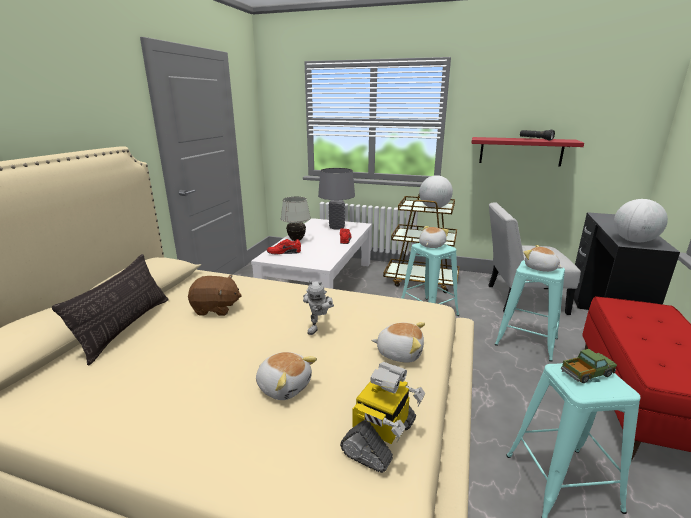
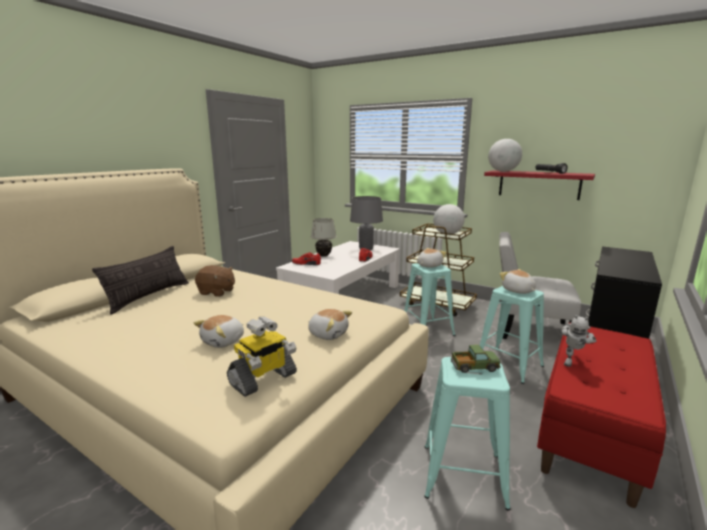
camera: 15 degrees right, 5 degrees down
(284, 386) = (224, 341): plush toy -> plush toy turned 75 degrees clockwise
(319, 327) = (281, 311): toy robot -> toy robot (572, 361)
(634, 241) = (620, 271): globe -> globe (503, 171)

